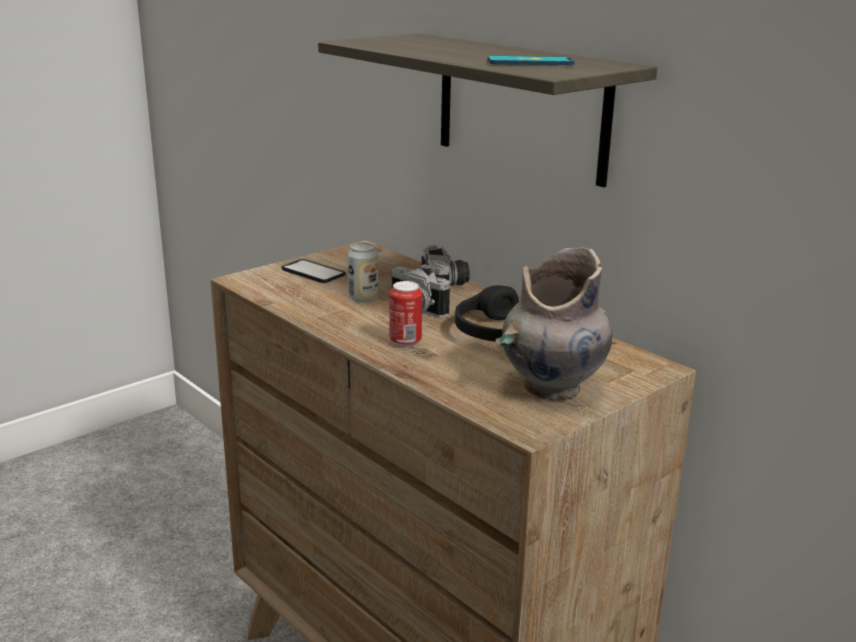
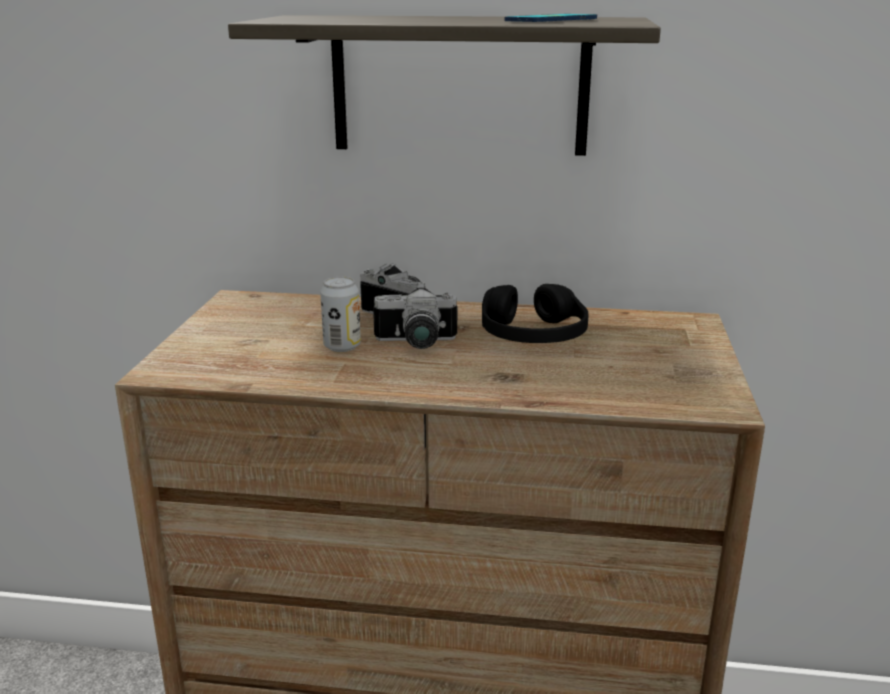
camera: 40 degrees left, 0 degrees up
(313, 272) = (232, 338): phone -> none
(405, 342) = (471, 373): can -> none
(551, 388) = (665, 366): grey vase -> none

